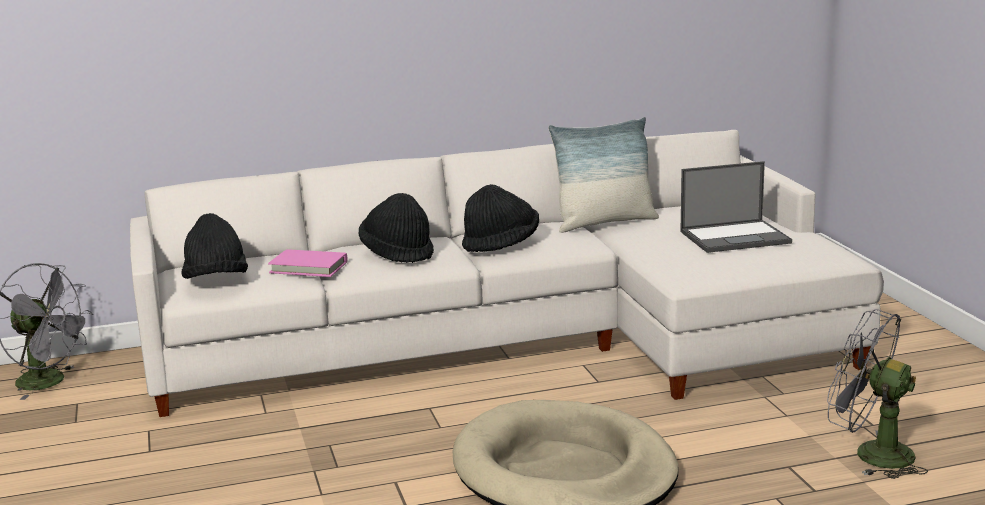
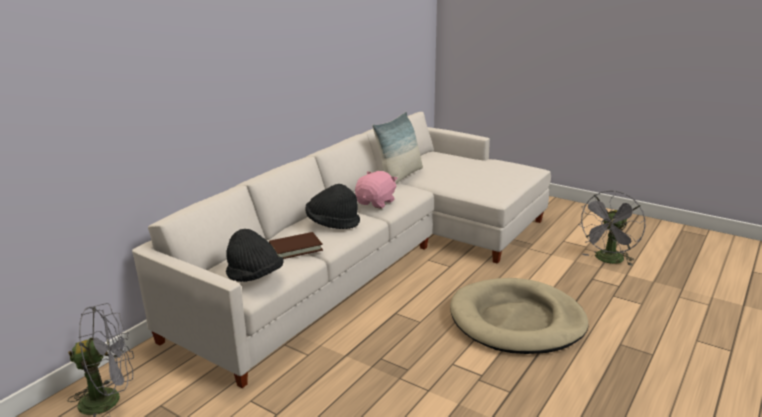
camera: 40 degrees left, 5 degrees up
(308, 267) = (296, 248): pink book -> brown book
(501, 244) = (376, 202): black hat -> pink plush toy
(736, 237) = (478, 169): laptop -> none
(871, 454) = (608, 260): grey fan -> grey fan turned 45 degrees counterclockwise

